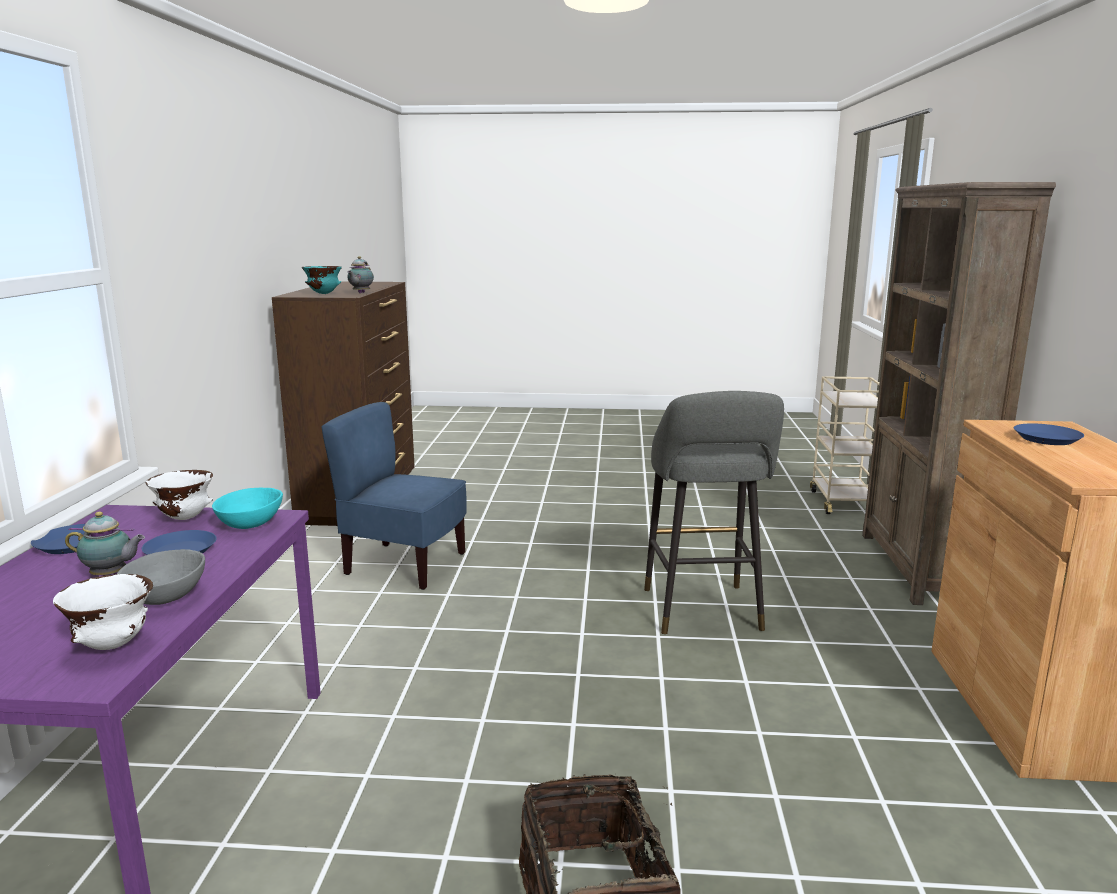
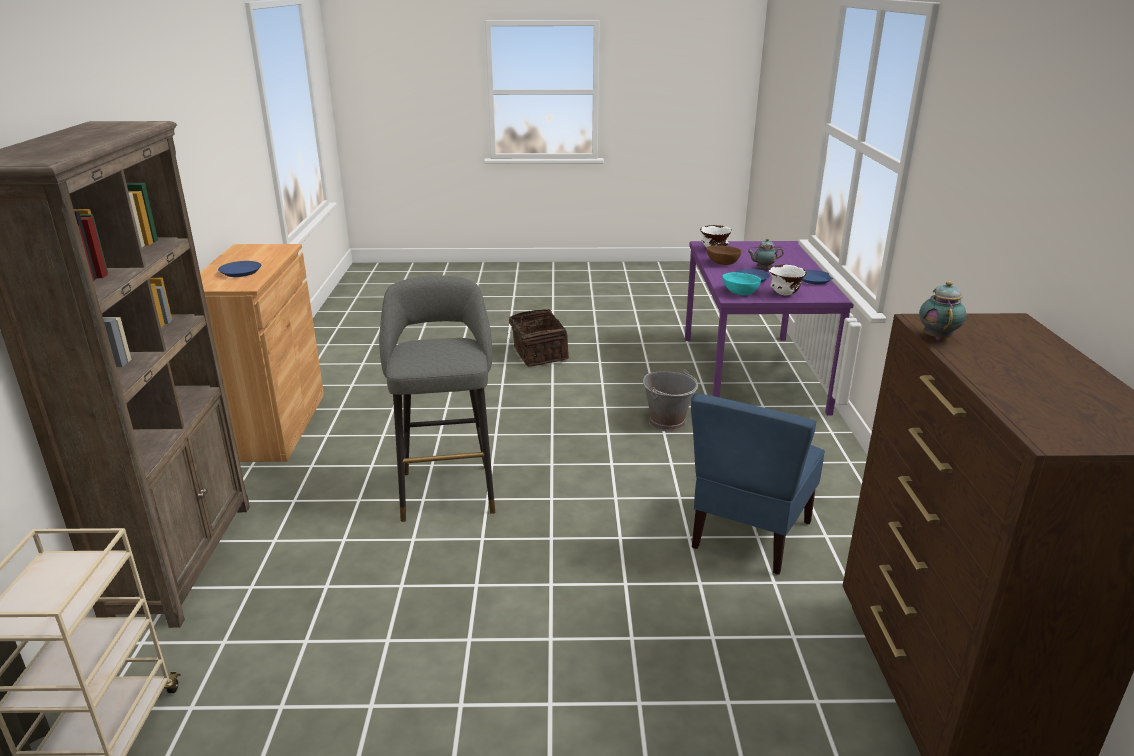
camera: 175 degrees right, 10 degrees up
(166, 596) = (722, 263): grey bowl -> brown bowl
(323, 294) = (985, 330): turquoise bowl -> none
(397, 685) = (667, 422): none -> grey bucket
(404, 565) = (749, 534): blue chair -> blue chair turned 105 degrees clockwise

